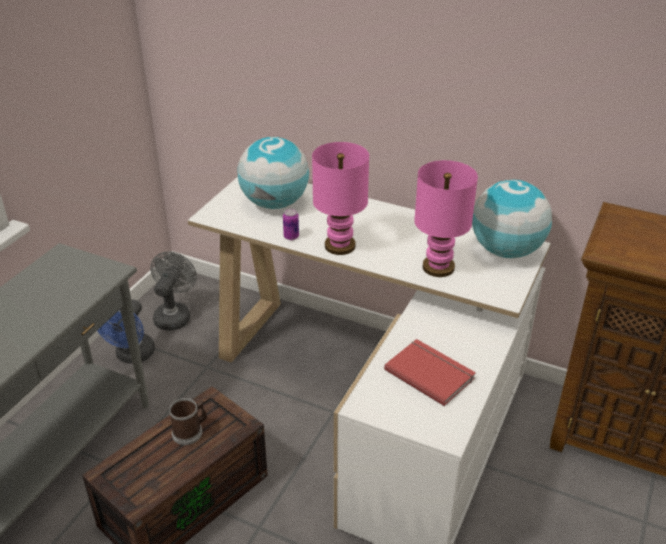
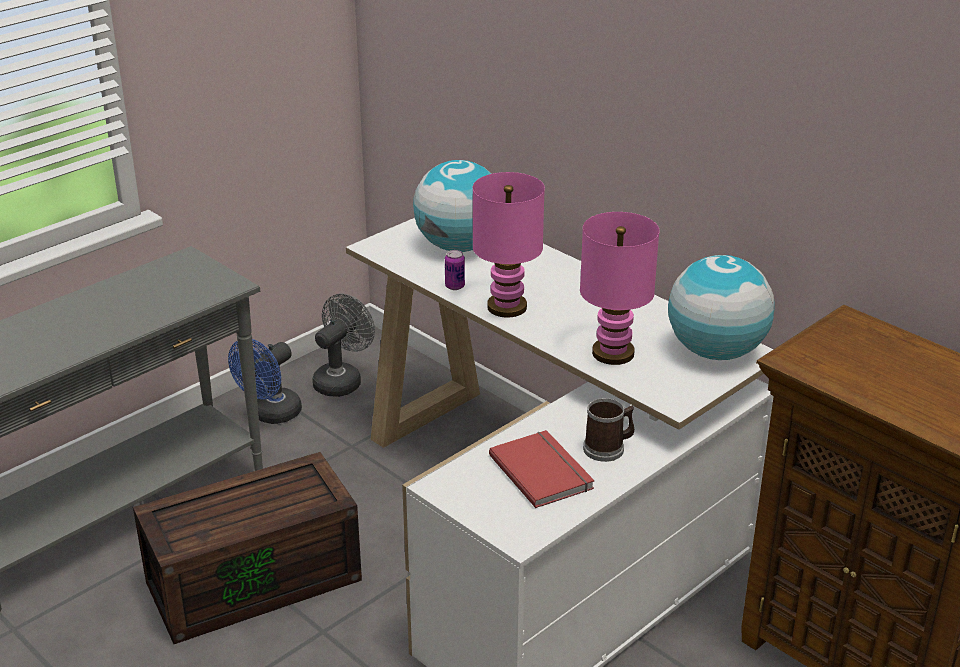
camera: 20 degrees right, 5 degrees down
(190, 432) = (270, 493): mug -> mug (608, 448)

